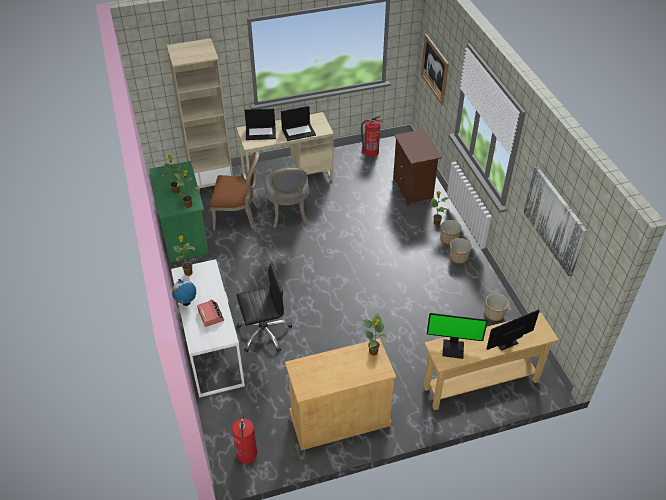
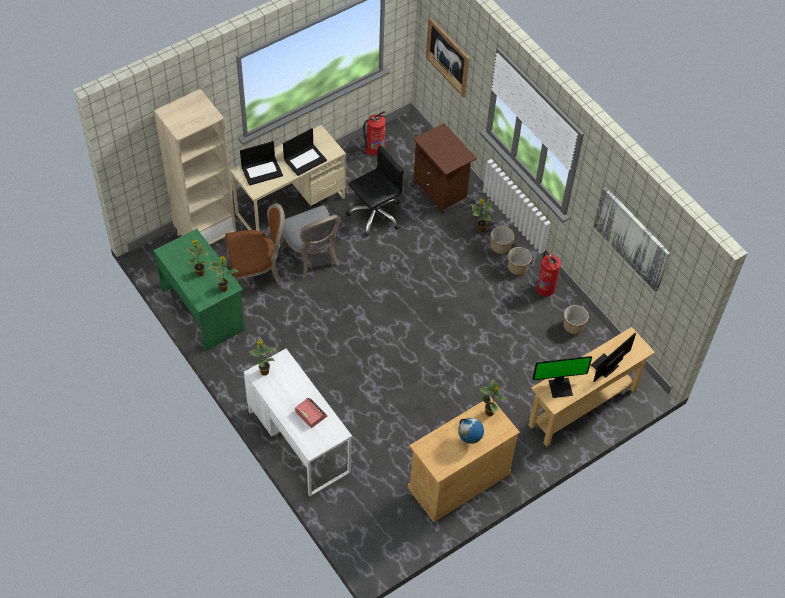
camera: 20 degrees left, 10 degrees up
(186, 303) = (279, 407): globe -> globe (469, 439)
(247, 453) = (382, 539): fire extinguisher -> fire extinguisher (545, 288)
(264, 333) = (346, 408): black office chair -> black office chair (375, 214)

